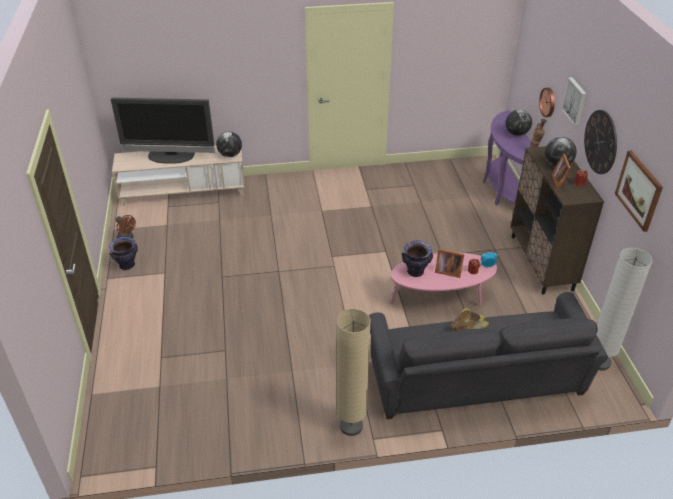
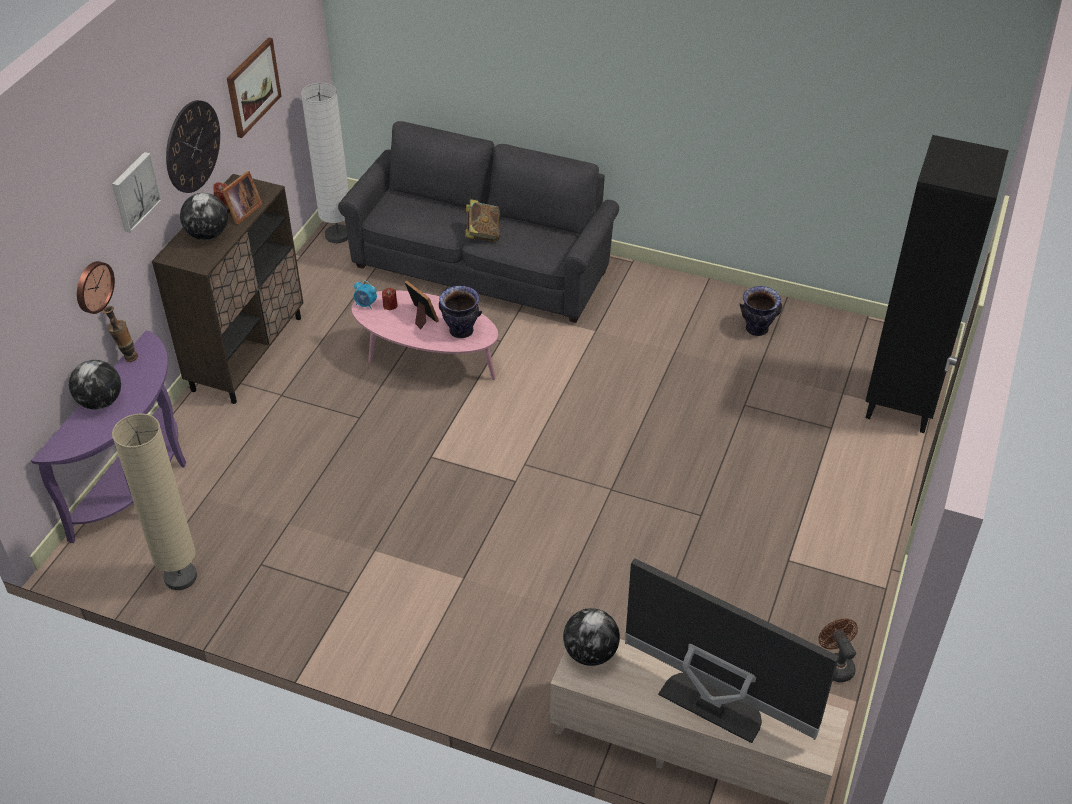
camera: 150 degrees left, 5 degrees up
(114, 396) = (901, 402): none -> black bookcase
(127, 265) = (847, 602): vase -> vase (757, 329)
(351, 426) = (646, 278): beige floor lamp -> beige floor lamp (180, 577)

